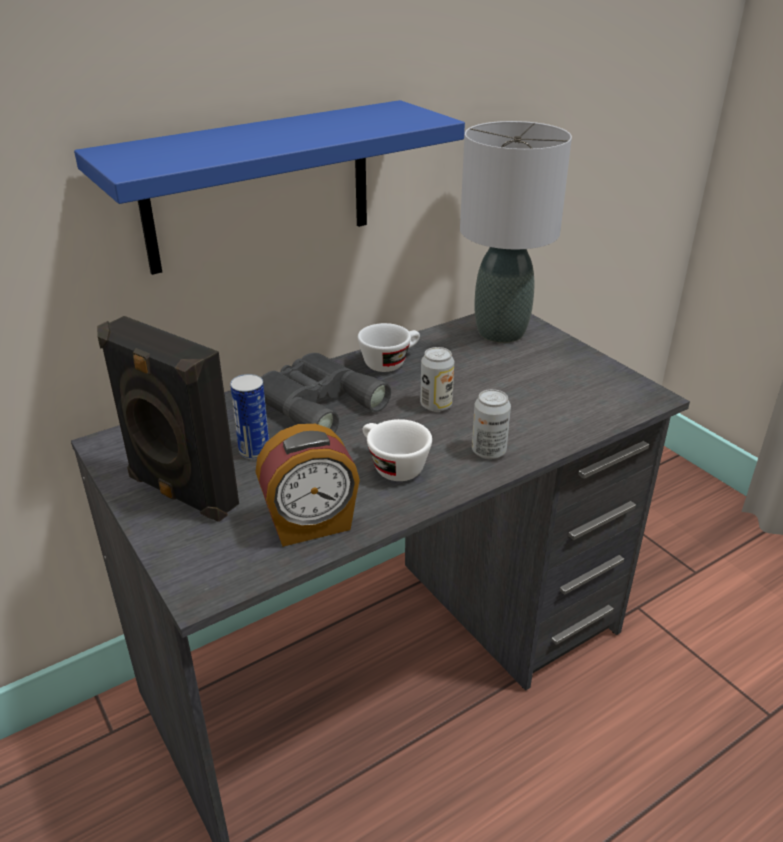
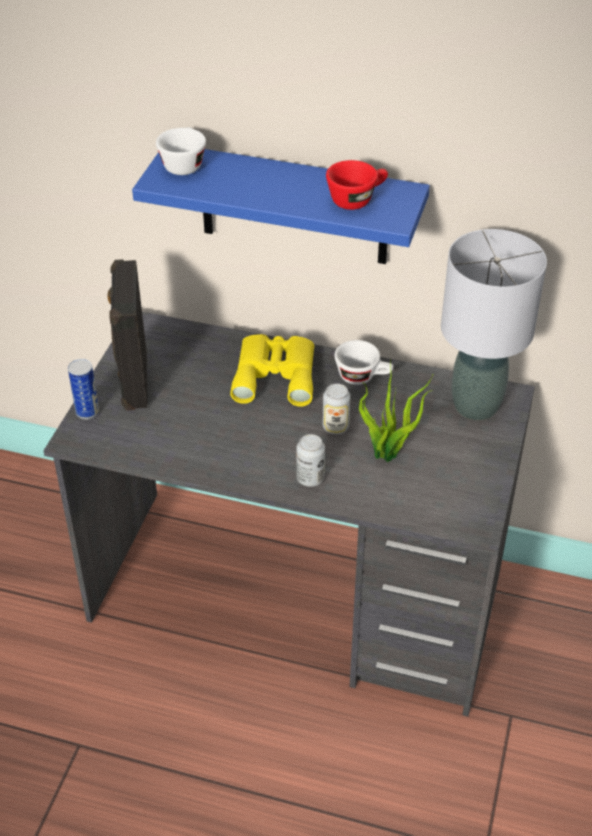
camera: 50 degrees right, 10 degrees up
(254, 451) = (198, 382): can -> can (87, 412)
(311, 525) = (159, 445): alarm clock -> none
(316, 402) = (276, 374): grey binoculars -> yellow binoculars
(369, 119) = (357, 199): none -> red cup
(391, 466) = (246, 445): white cup -> white cup (183, 164)
(509, 396) = (389, 454): none -> potted plant

